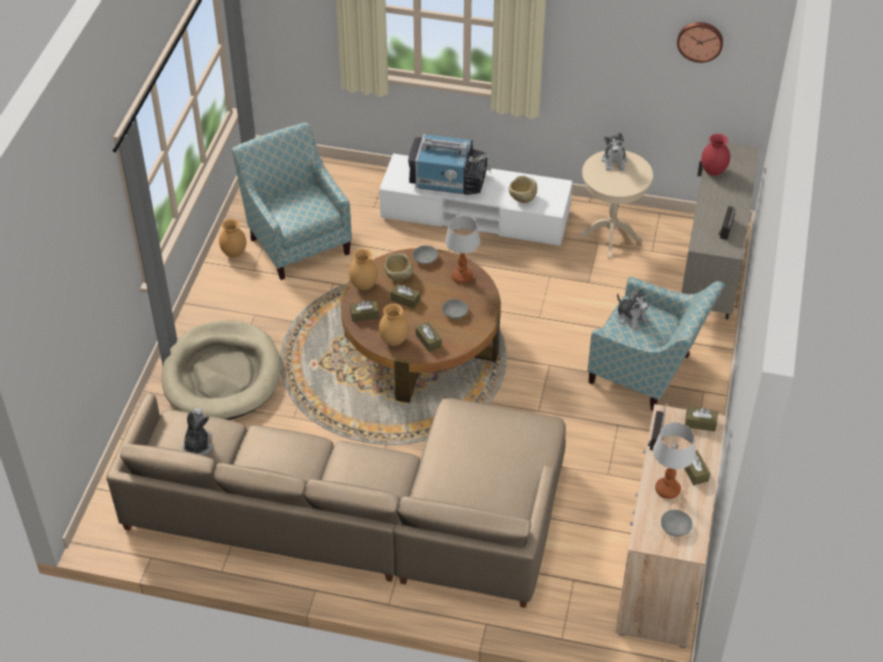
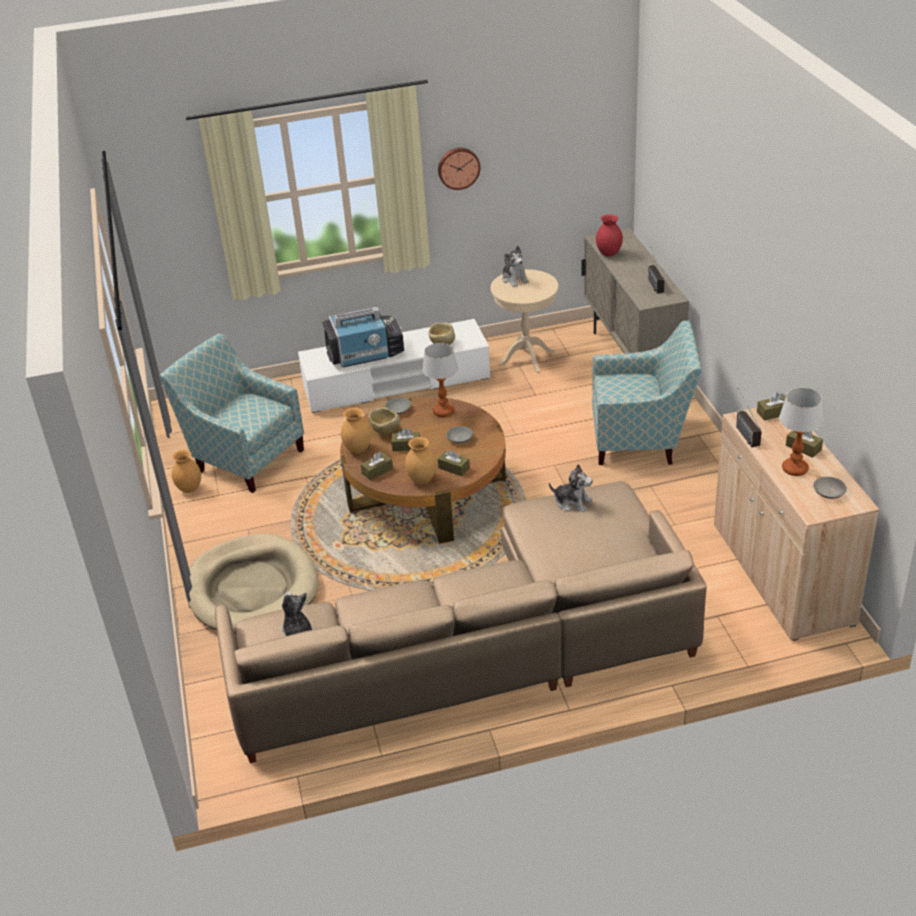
camera: 25 degrees left, 10 degrees down
(631, 317) = (617, 386): plush toy -> plush toy (572, 502)
(700, 40) = (561, 137): wall clock -> wall clock (458, 167)

